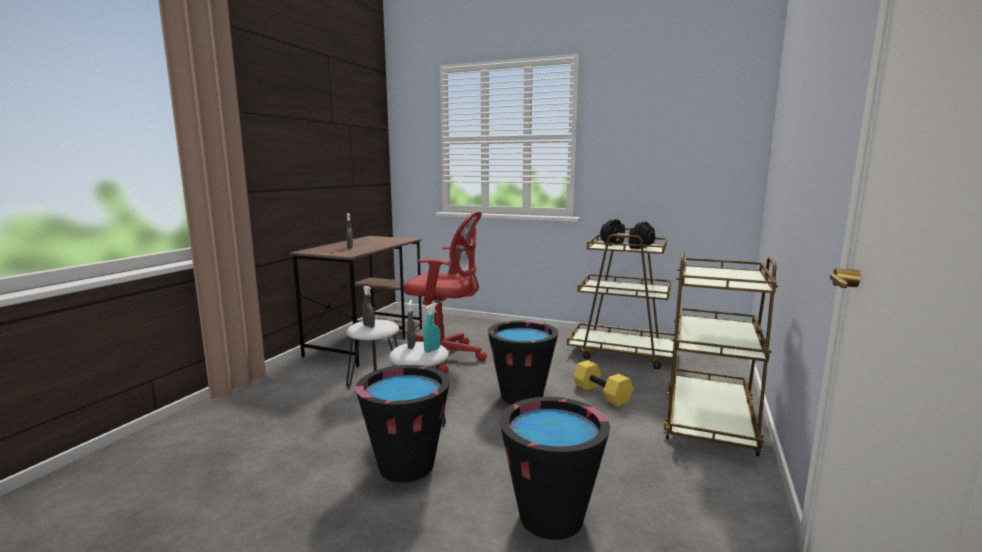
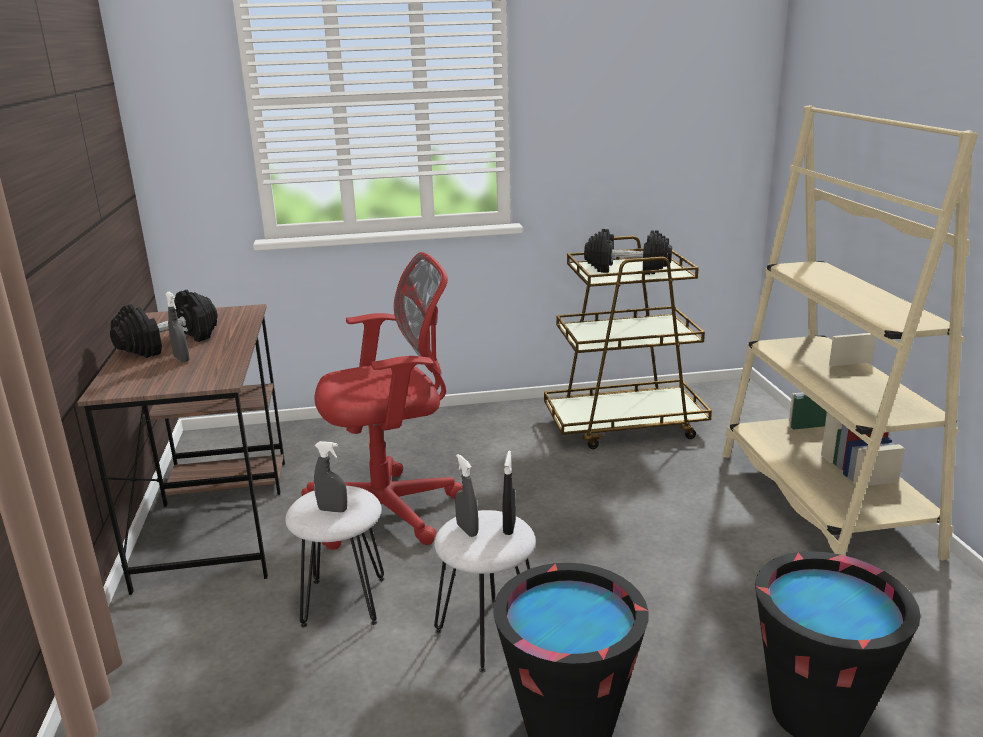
camera: 30 degrees left, 10 degrees up
(356, 243) = (169, 343): none -> black dumbbell
(432, 350) = (509, 527): turquoise spray bottle -> black spray bottle
(521, 396) = (582, 542): black bucket -> none
(602, 394) = (673, 501): yellow dumbbell -> none
(709, 422) = (822, 502): brown cart -> beige bookcase

